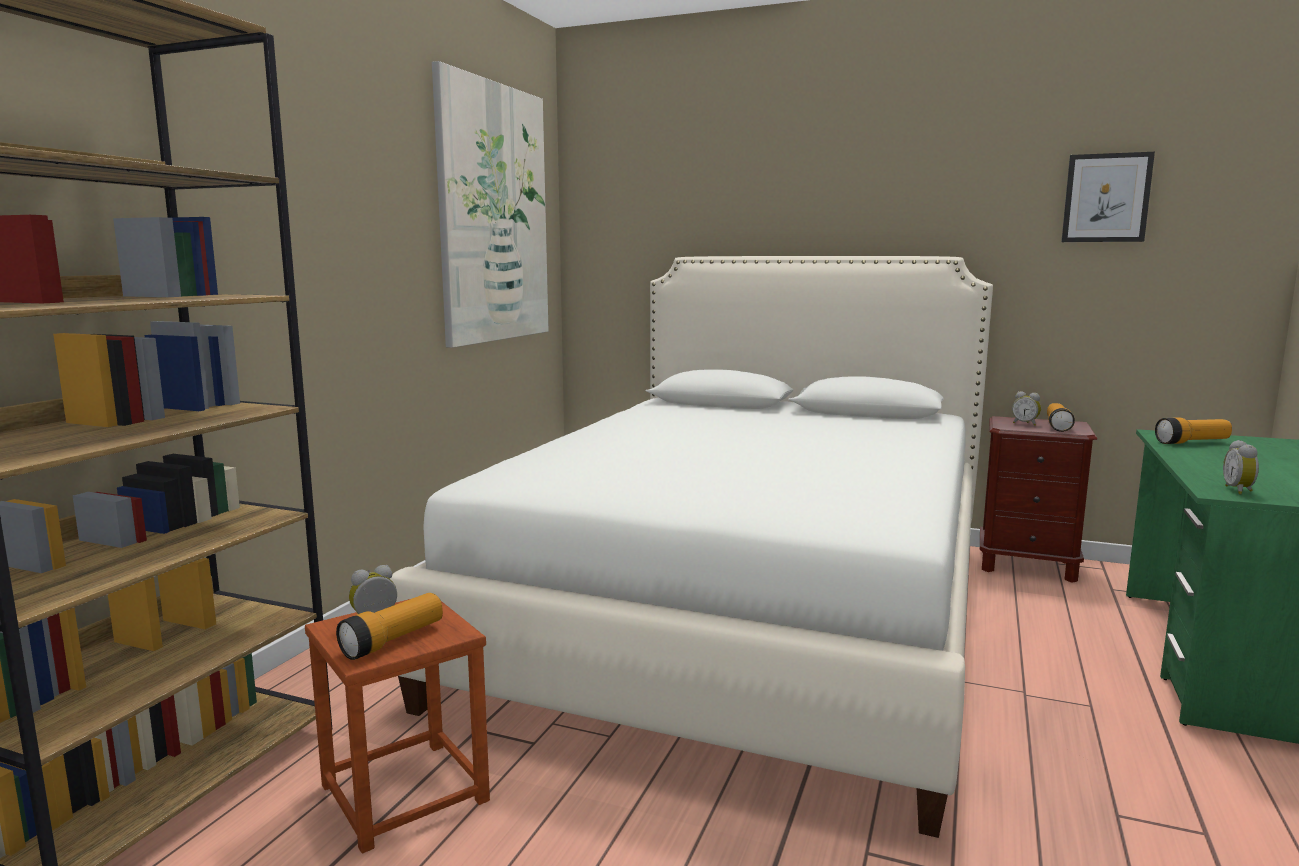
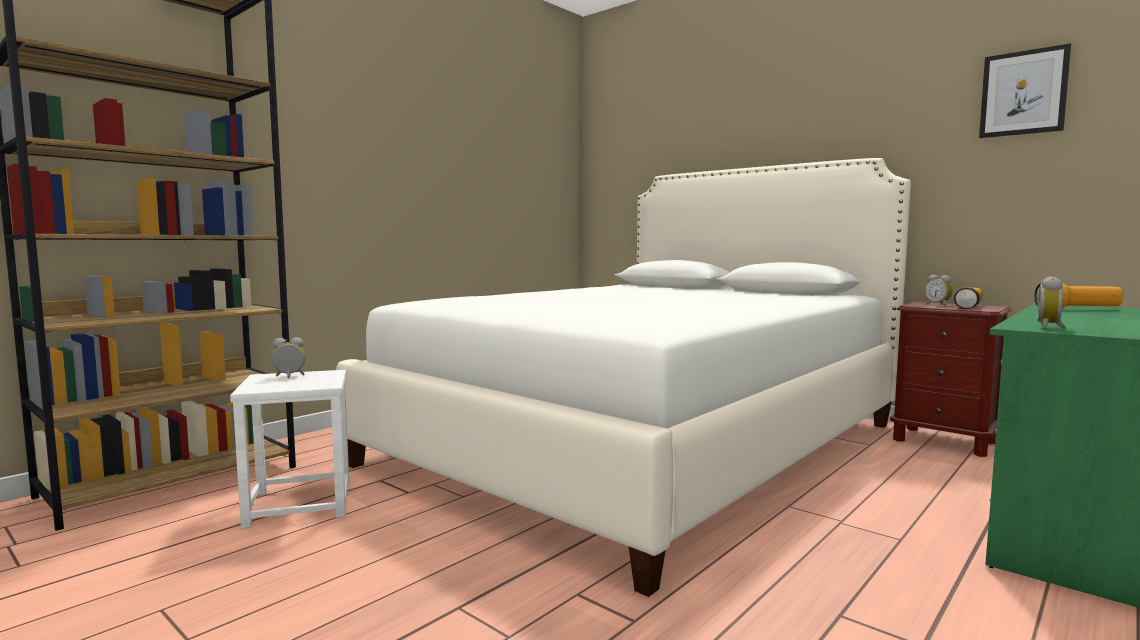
camera: 20 degrees right, 5 degrees down
(393, 641) = (283, 384): flashlight -> none
(404, 794) = (299, 504): brown stool -> white stool
(494, 214) = (515, 145): picture -> none

